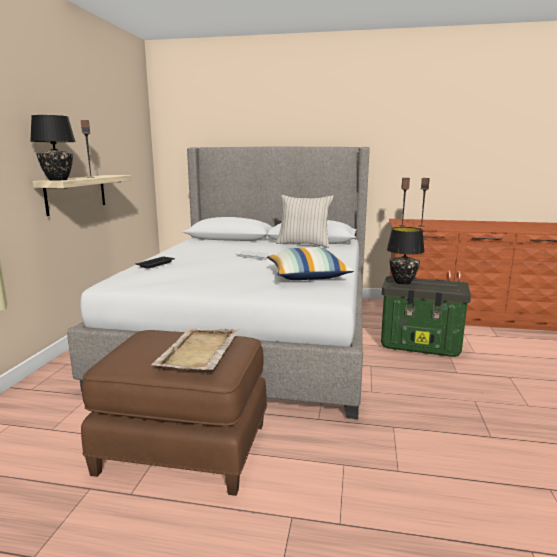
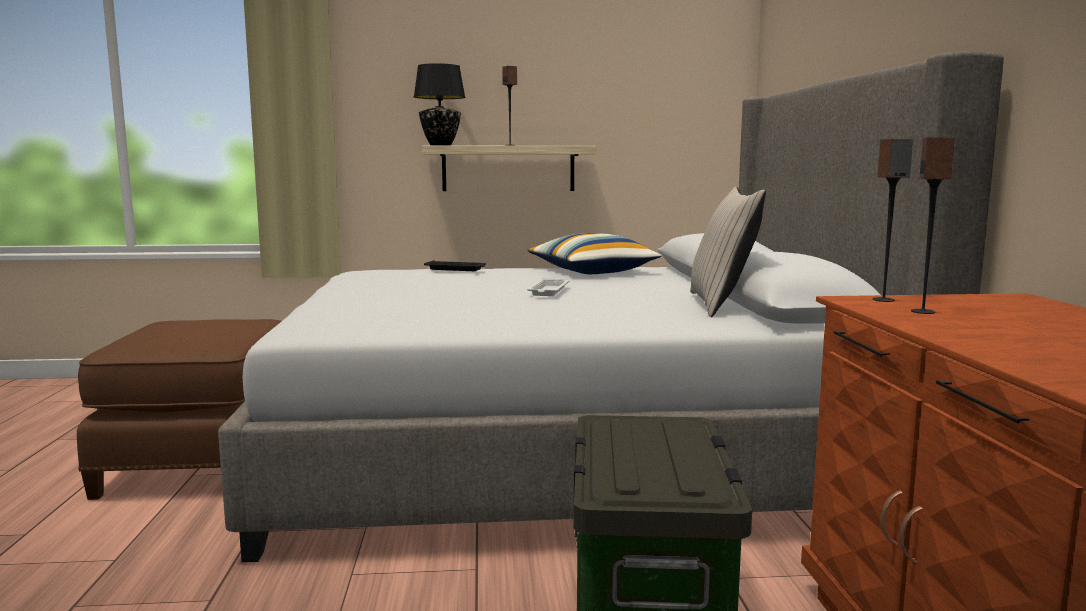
camera: 75 degrees right, 5 degrees down
(198, 351) = (173, 334): beige tray -> none
(307, 276) = (423, 318): pillow -> pillow (592, 271)
(402, 282) = (635, 427): black table lamp -> none

